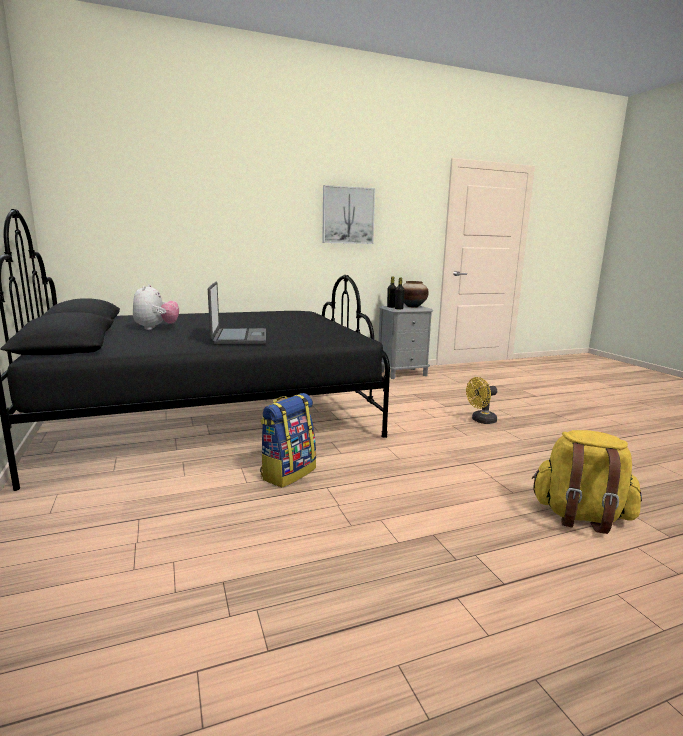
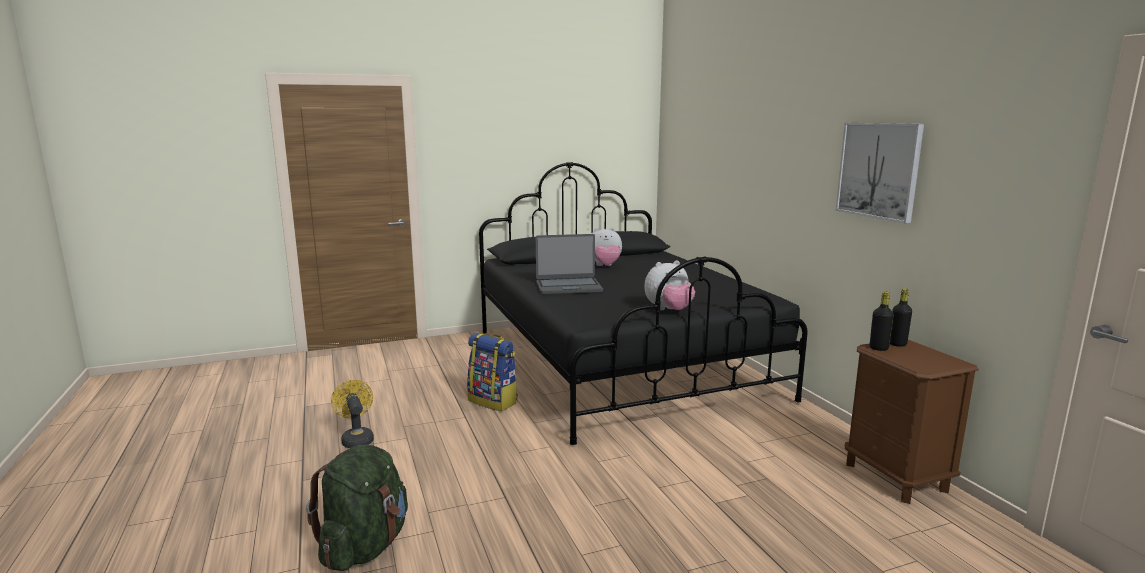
camera: 90 degrees right, 0 degrees up
(327, 324) = (669, 310): none -> plush toy
(403, 373) = (896, 477): grey nightstand -> brown nightstand
(412, 306) = (933, 360): vase -> none
(481, 421) = (656, 528): yellow fan -> yellow fan (356, 439)
(580, 516) = (365, 547): yellow backpack -> green backpack

